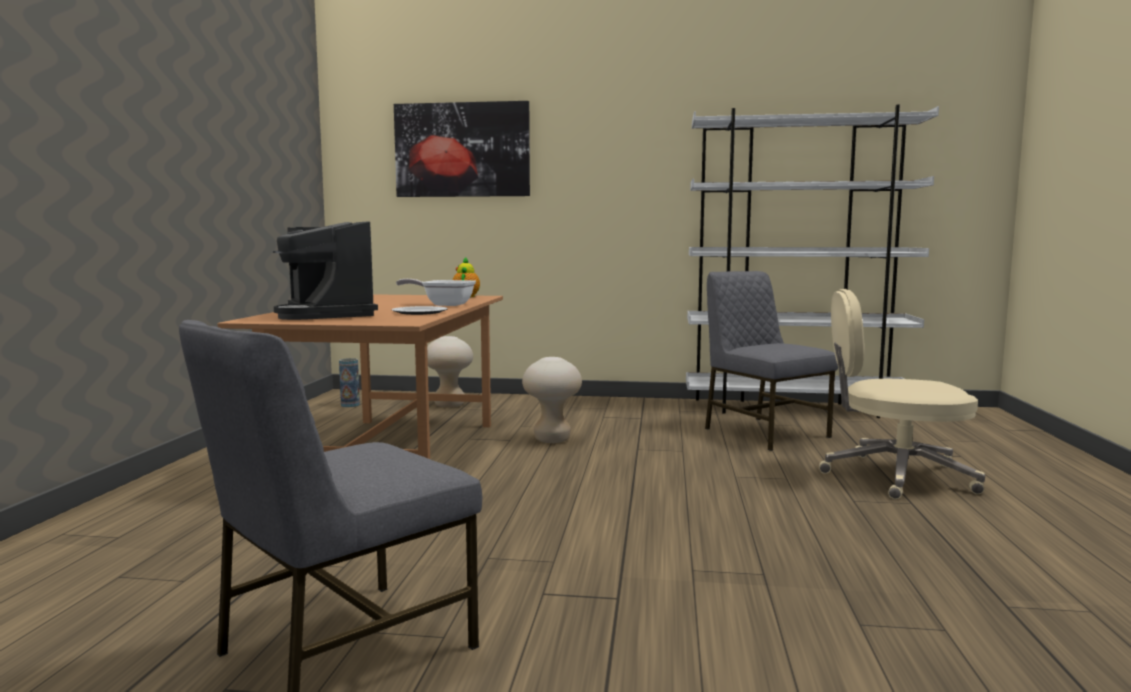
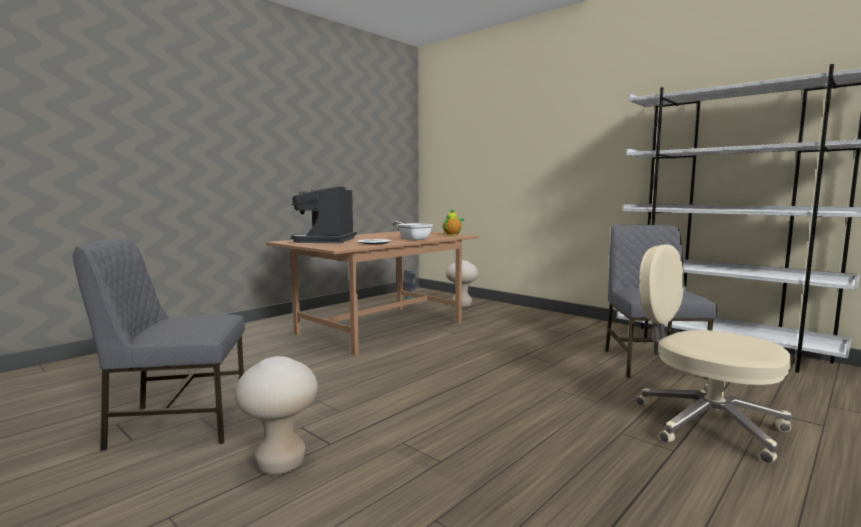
camera: 35 degrees right, 0 degrees up
(462, 150) = (489, 136): picture -> none
(552, 440) = (480, 338): beige stool -> beige stool (280, 464)

